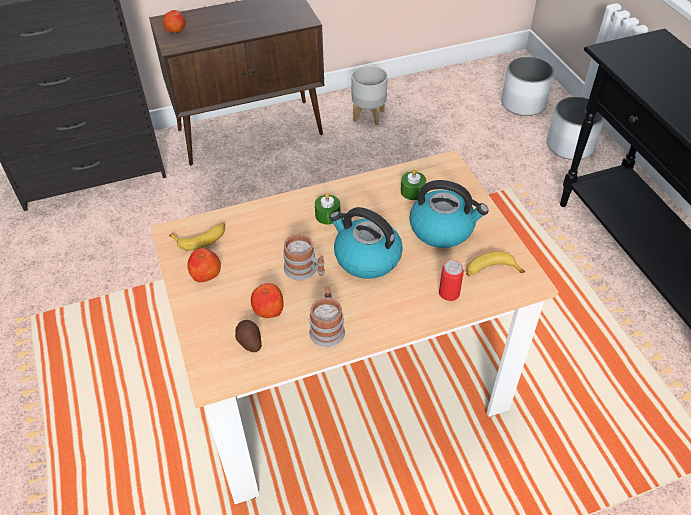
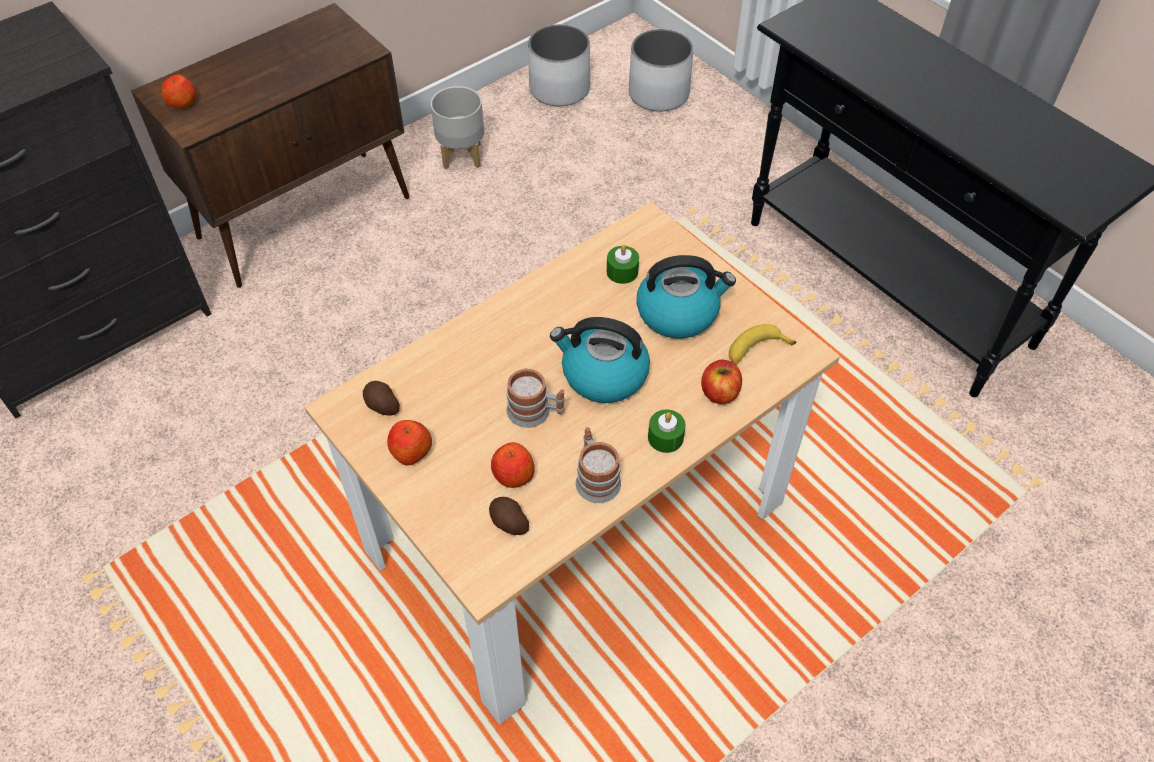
camera: 20 degrees left, 5 degrees up
(201, 238) = (381, 405): banana -> potato
(327, 215) = (531, 331): green candle -> green candle (665, 437)
(449, 293) = (719, 393): can -> apple
(570, 146) = (737, 140): white planter -> white planter (560, 89)

